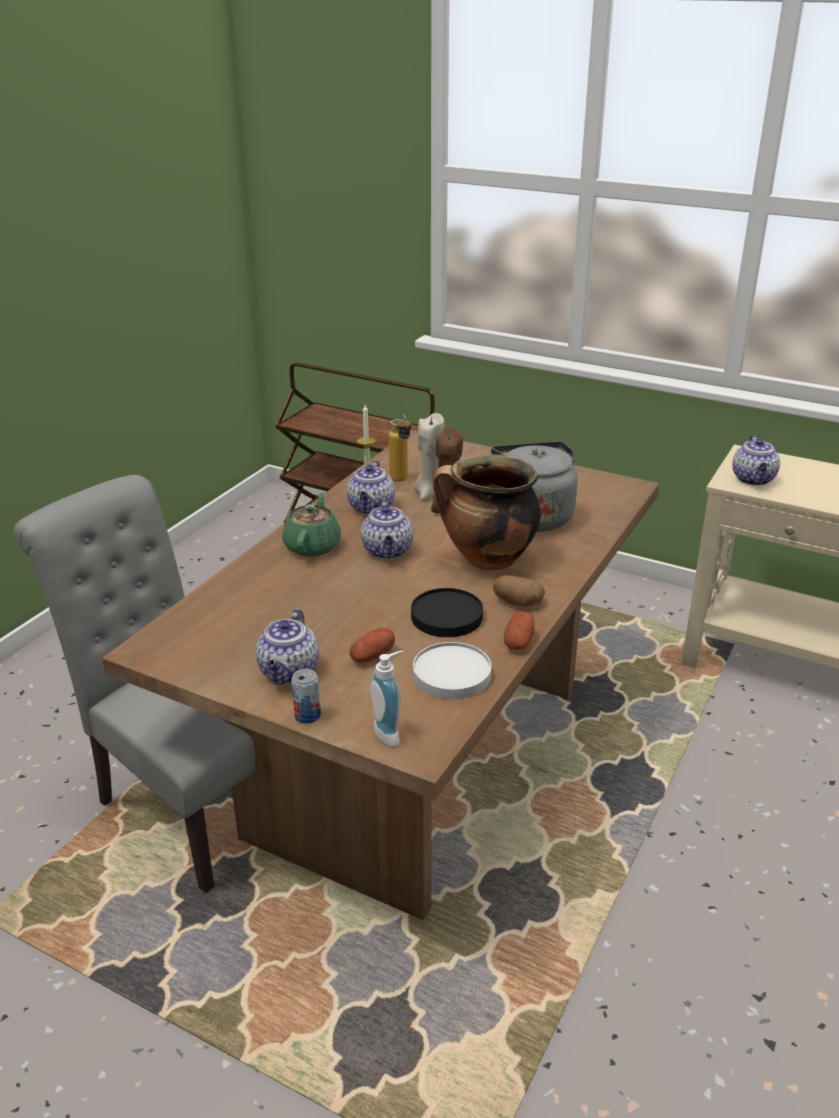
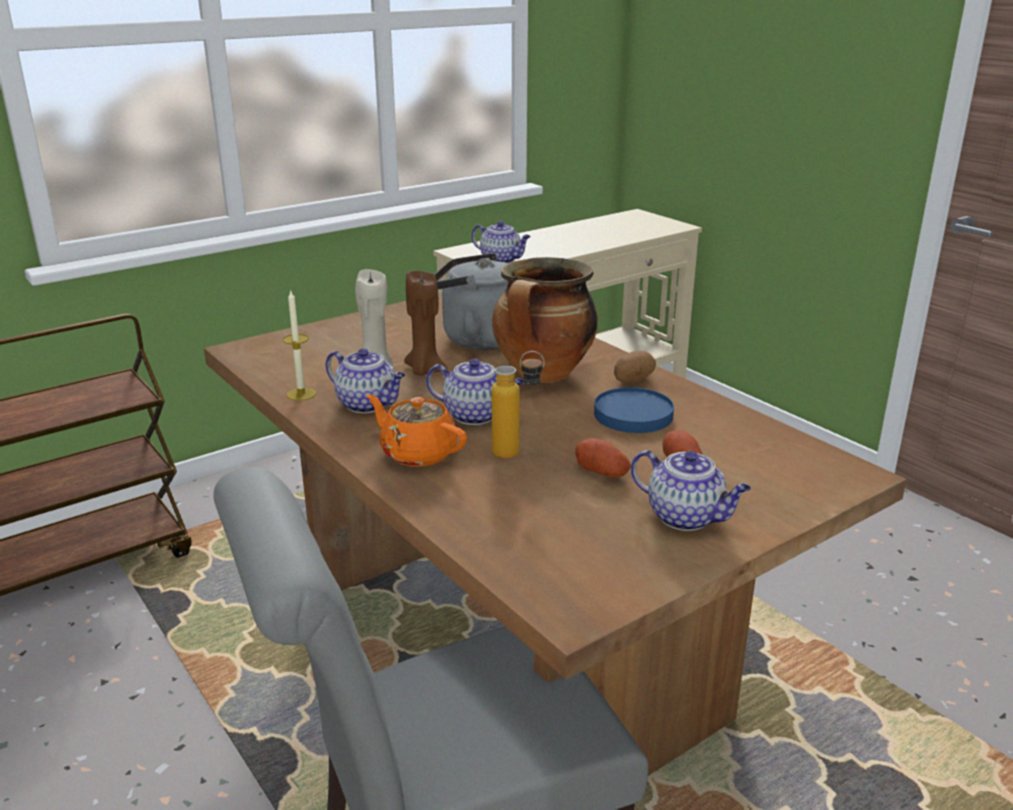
camera: 65 degrees left, 5 degrees down
(307, 715) = (776, 521): can -> none
(313, 545) = (417, 453): green teapot -> orange teapot
(390, 733) = (824, 483): soap dispenser -> none
(401, 481) = (325, 377): bottle -> bottle (517, 453)
(446, 617) = (633, 415): black plate -> blue plate
(452, 674) = (737, 434): white plate -> none
(519, 641) = (699, 394): potato -> potato (602, 472)

